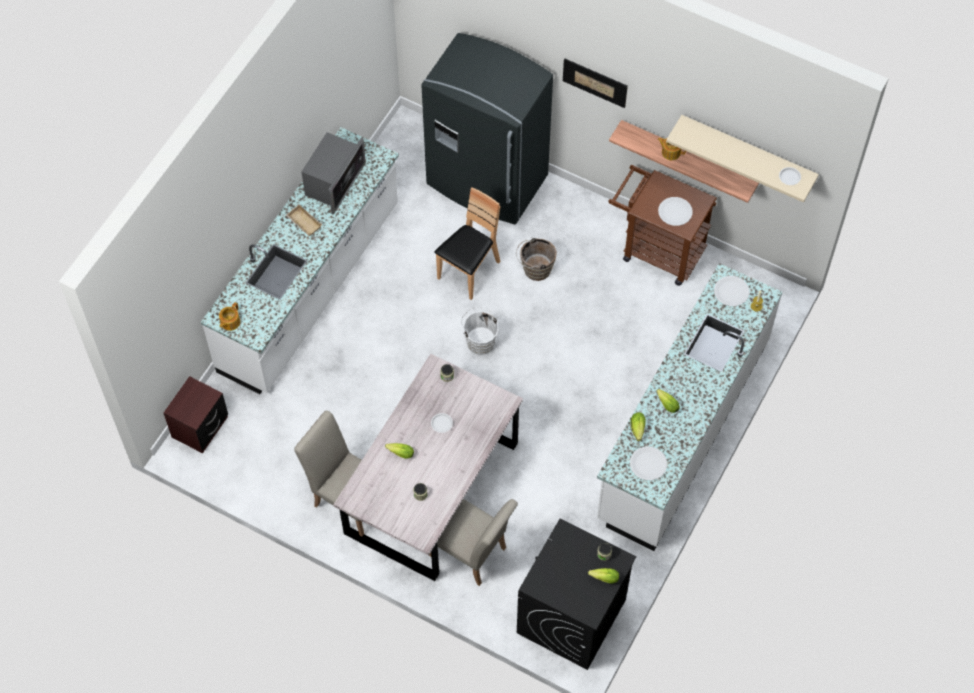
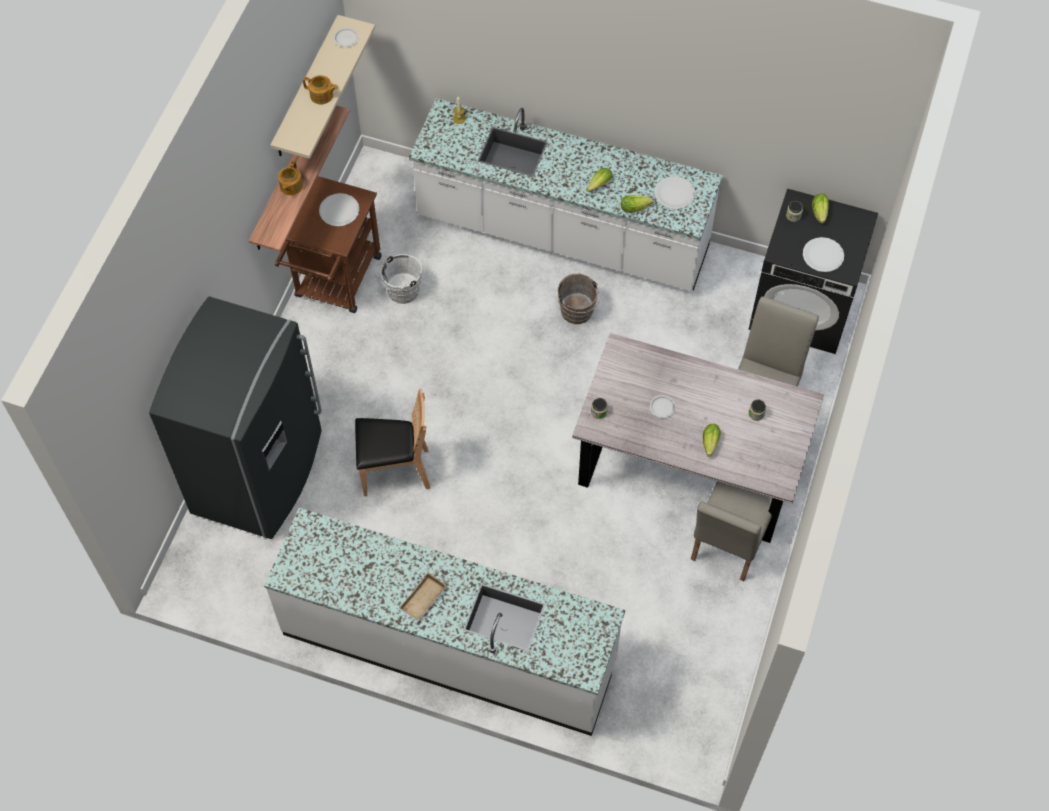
camera: 100 degrees left, 0 degrees up
(200, 427) = (672, 736): brown nightstand -> none
(229, 322) = (591, 656): teapot -> teapot (322, 95)
(334, 182) = (354, 575): microwave -> none
(469, 271) = (394, 470): brown chair -> brown chair turned 150 degrees clockwise
(479, 340) = (488, 444): white bucket -> white bucket (401, 292)
(535, 269) = (381, 401): brown bucket -> brown bucket (577, 313)
(595, 82) = (224, 243): picture -> none
(731, 291) = (444, 142): white plate -> white plate (823, 255)

